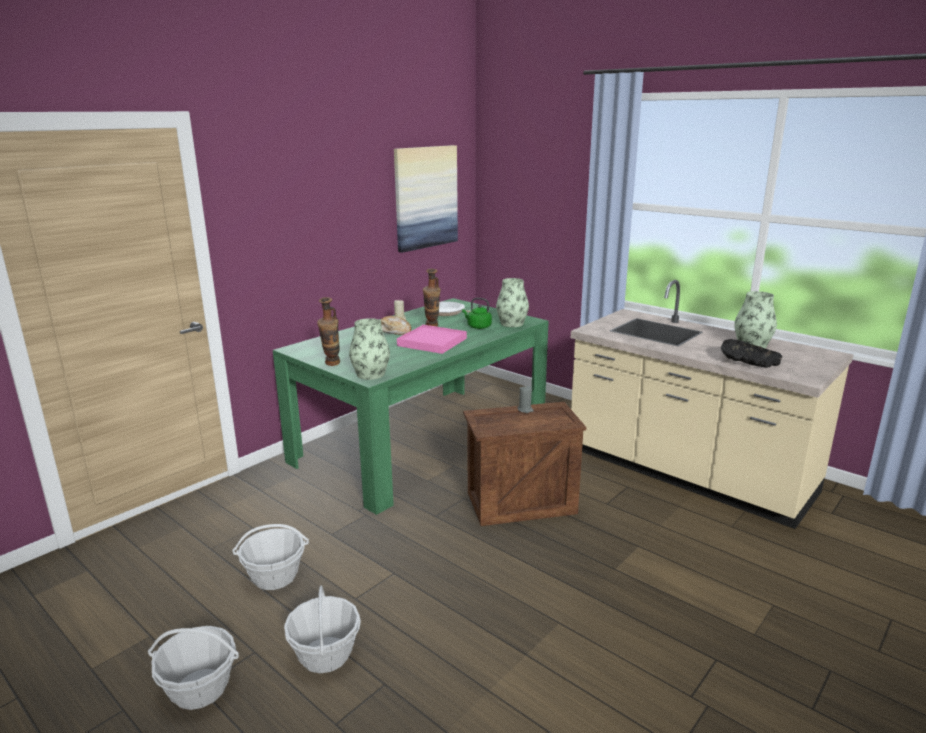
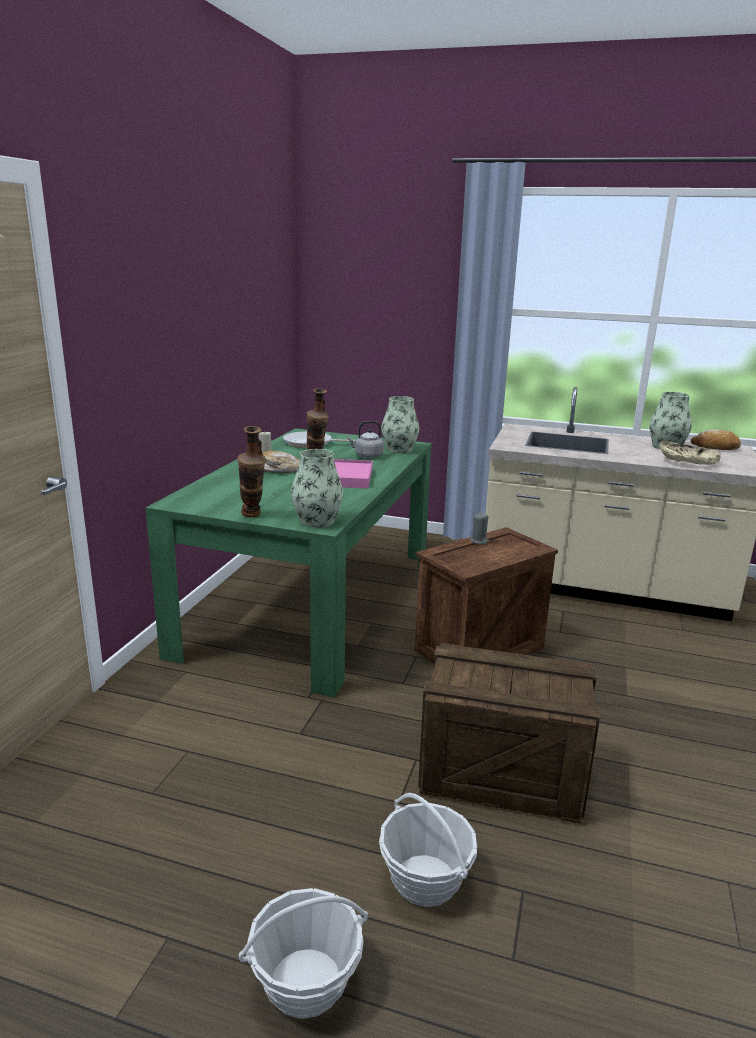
camera: 25 degrees left, 0 degrees up
(275, 576) = (275, 804): basket -> none
(425, 197) = (261, 305): picture -> none
(448, 601) = (502, 774): none -> crate
(478, 327) = (367, 456): green kettle -> grey kettle
(747, 362) = (686, 462): black bowl -> beige bowl
(808, 351) = (715, 447): none -> bread

